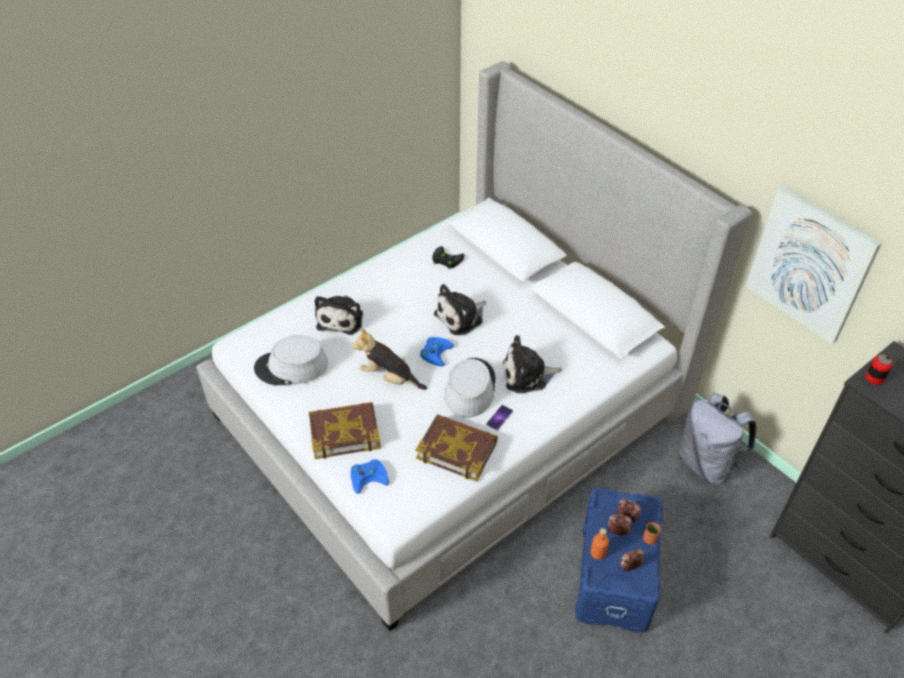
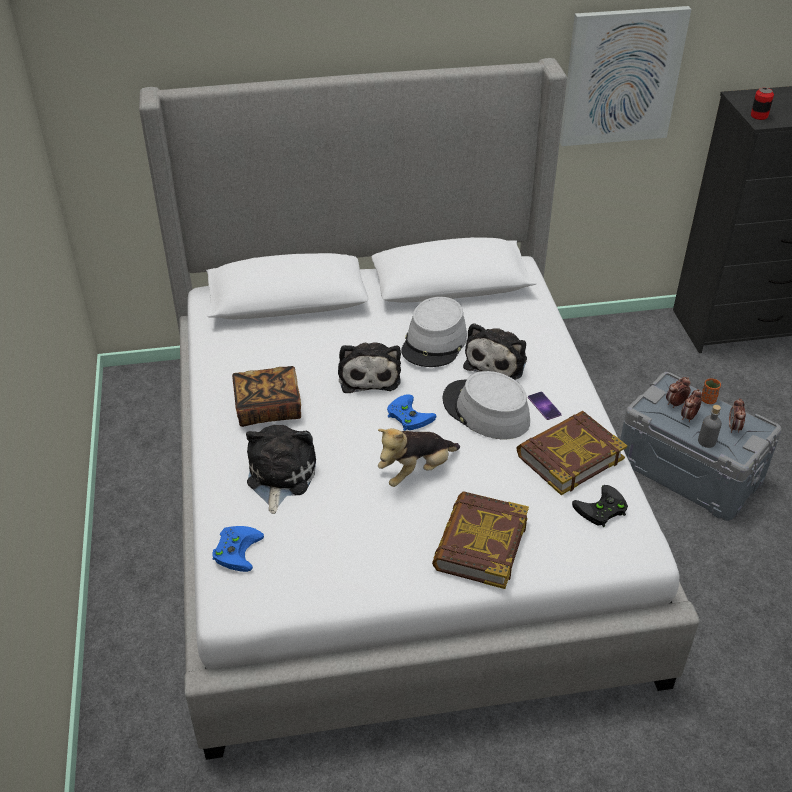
camera: 60 degrees left, 5 degrees down
(291, 367) = (329, 555): grey hat -> grey hat (434, 342)
(341, 318) = (279, 476): plush toy -> plush toy turned 120 degrees counterclockwise
(369, 476) = (564, 546): blue game controller -> blue game controller (236, 549)
(394, 287) = (268, 408): none -> book
(445, 259) = (262, 350): black game controller -> black game controller (601, 510)
(598, 552) = (706, 441): orange bottle -> grey bottle
(613, 575) = (688, 471): blue storage box -> grey storage box
(706, 463) = (596, 350): grey backpack -> none

